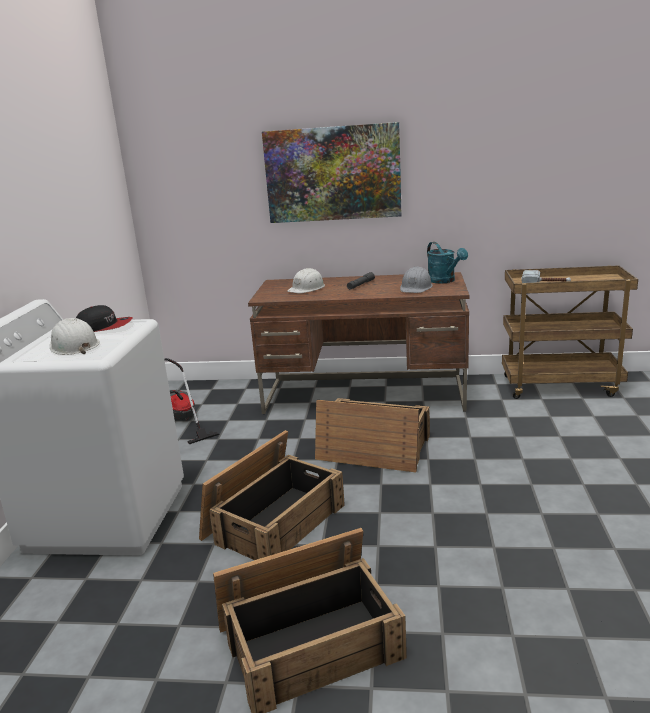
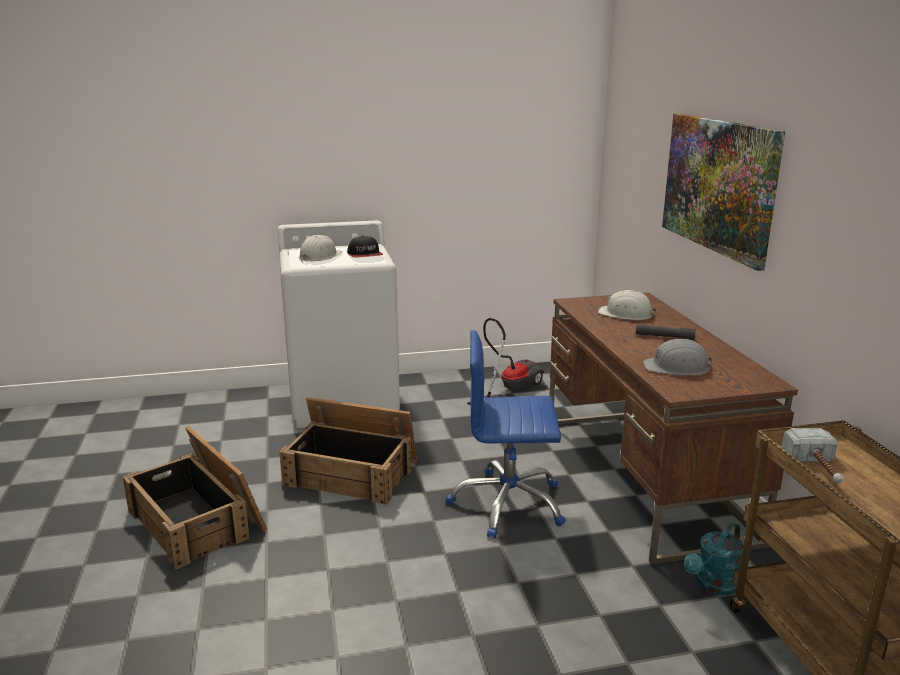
camera: 70 degrees right, 0 degrees up
(373, 448) = (508, 504): crate -> blue office chair
(444, 281) = (729, 382): turquoise watering can -> turquoise watering can (713, 585)

